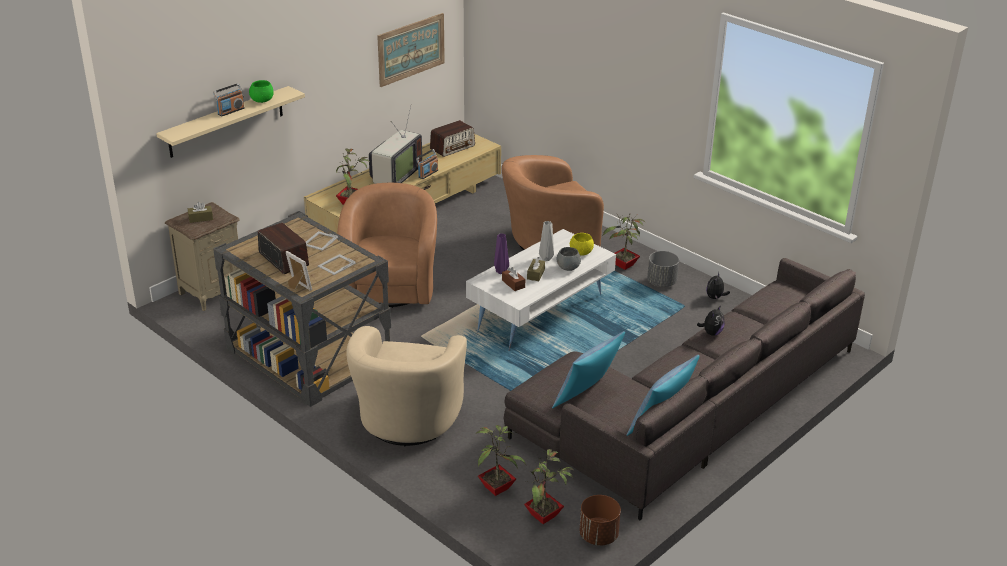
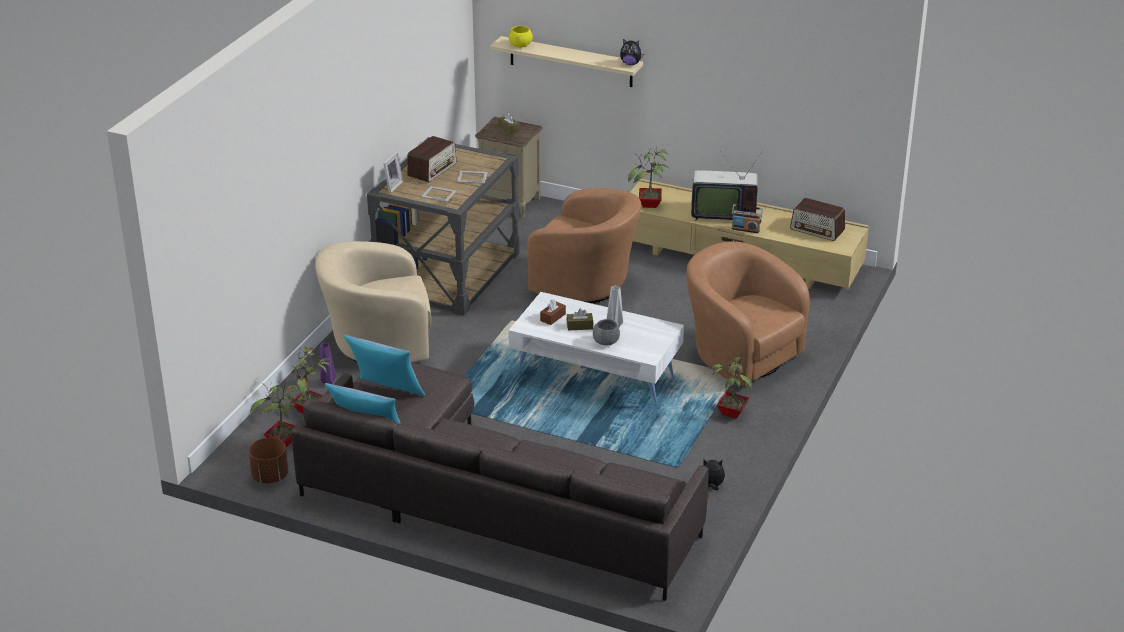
camera: 70 degrees right, 0 degrees up
(230, 111) = (567, 52): radio -> none
(262, 100) = (600, 59): green bowl -> none
(391, 286) = (584, 285): brown armchair -> brown armchair turned 45 degrees clockwise
(411, 49) = (807, 100): picture -> none
(501, 271) = (571, 306): purple vase -> purple vase (328, 383)
(581, 253) = (641, 344): yellow bowl -> yellow bowl (520, 45)
(661, 282) = (715, 444): grey planter -> none
(711, 333) = (539, 449): plush toy -> plush toy (630, 64)

